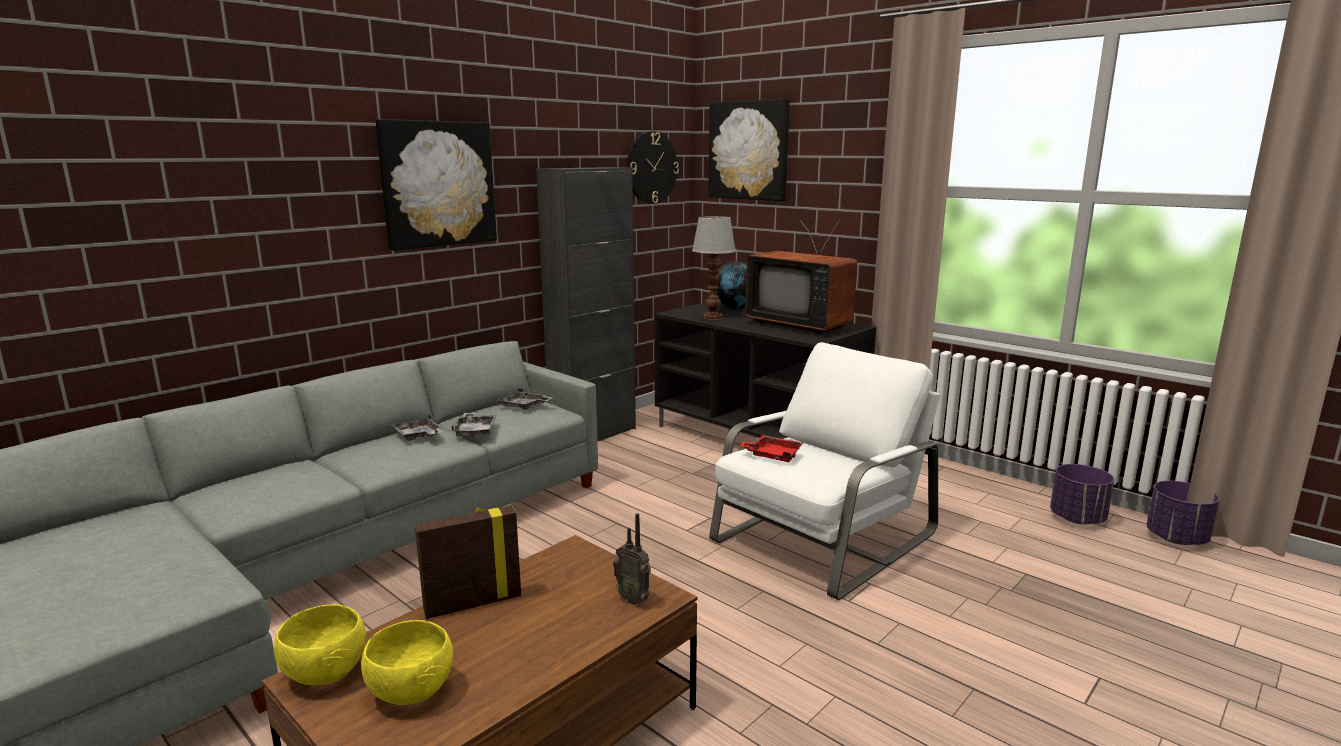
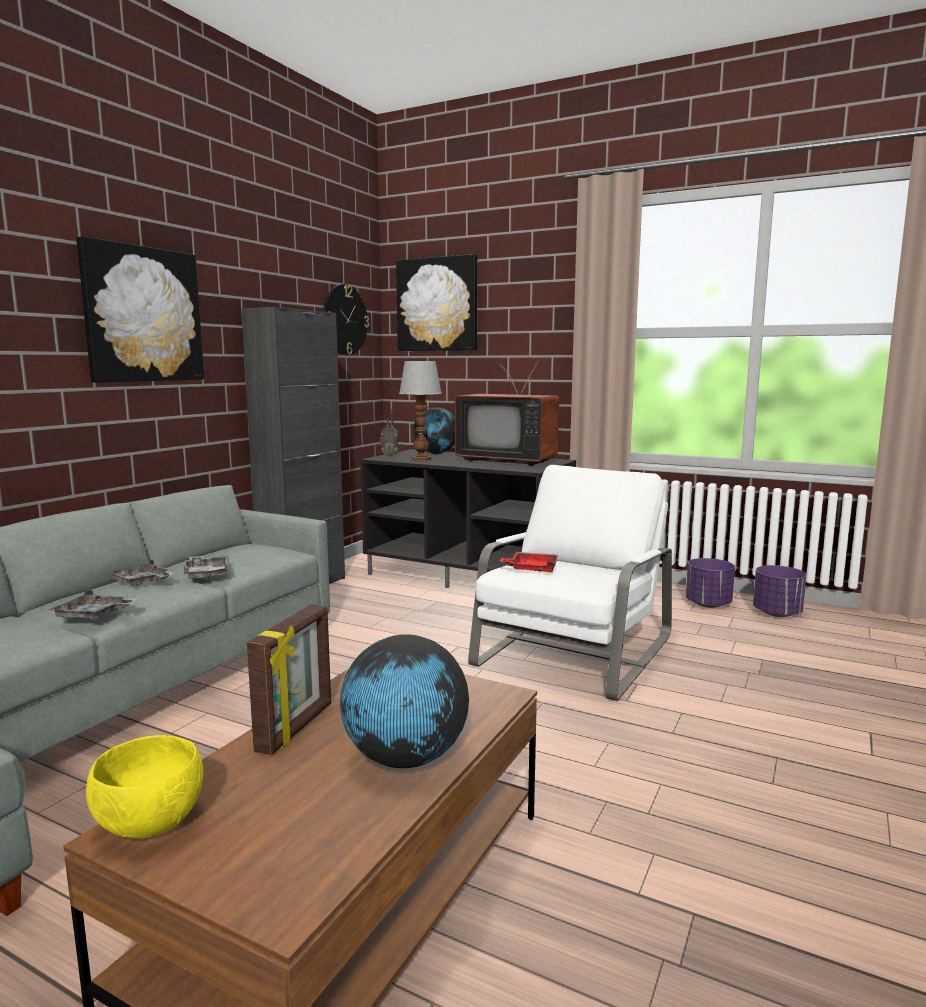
camera: 15 degrees left, 5 degrees down
(411, 692) = (274, 825): yellow bowl -> none
(473, 603) = (296, 728): picture frame -> picture frame turned 150 degrees clockwise
(524, 406) = (249, 549): grey tray -> grey tray (94, 615)
(542, 648) = (405, 759): none -> globe
(634, 599) = (474, 701): radio -> radio (389, 455)
(1175, 539) = (859, 620): purple planter -> purple planter (707, 604)

